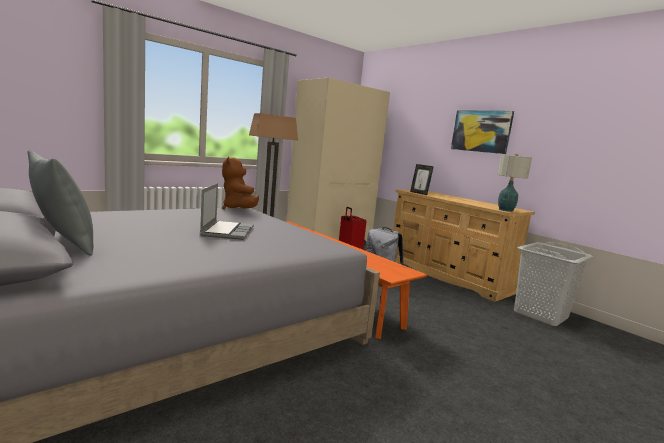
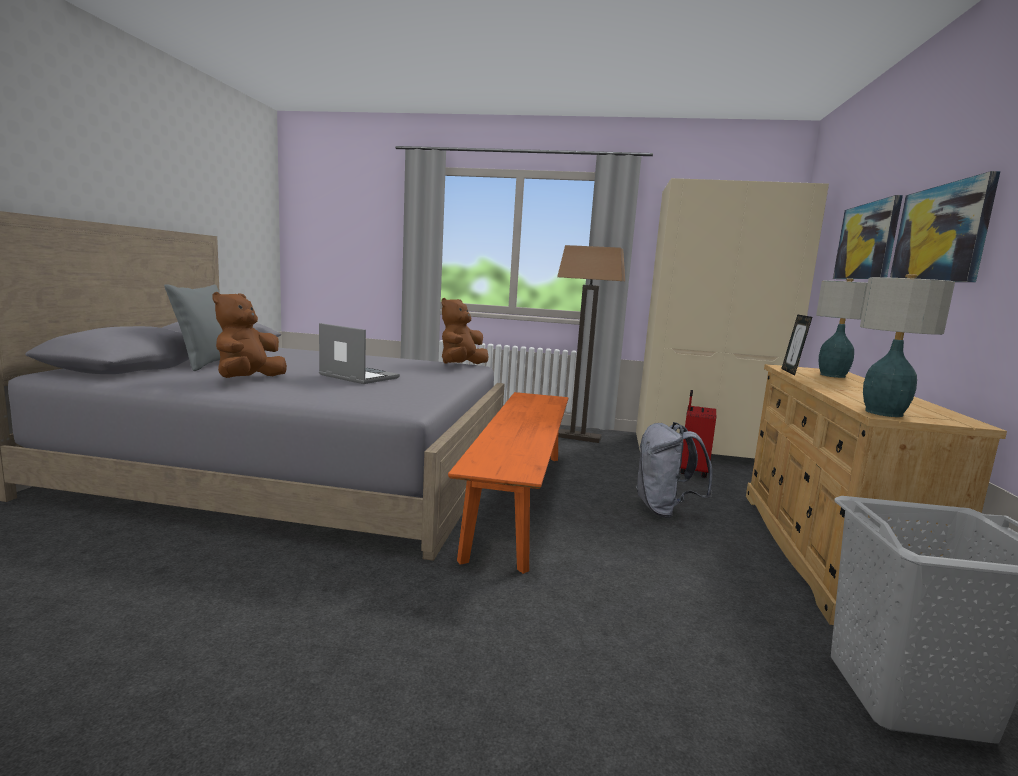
camera: 50 degrees right, 0 degrees up
(177, 252) = (248, 380): none -> brown plush toy
(227, 231) = (357, 376): laptop -> laptop turned 105 degrees counterclockwise
(425, 127) = (867, 241): none -> picture
(431, 193) = (833, 375): none -> table lamp

